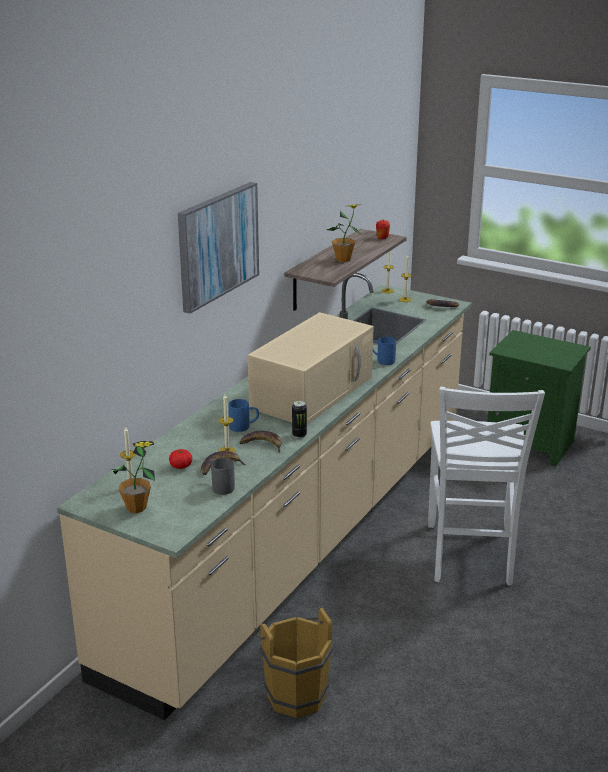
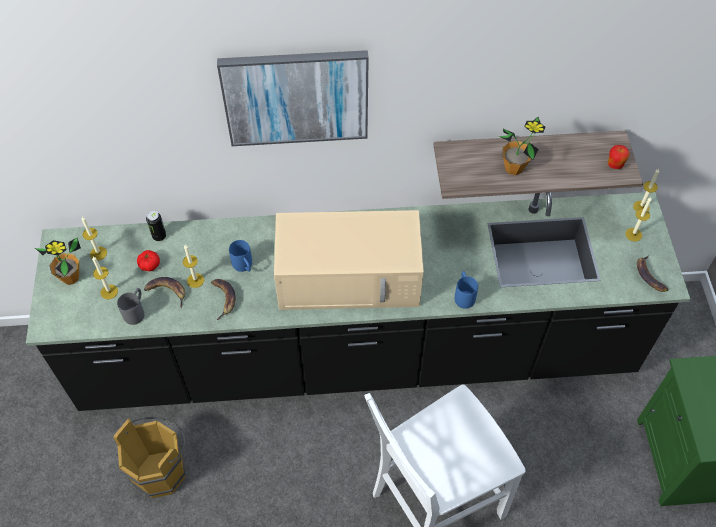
camera: 55 degrees right, 30 degrees up
(181, 493) = (109, 292): none -> candle
(299, 435) = (260, 315): can -> can (159, 236)
(304, 538) = (358, 356): beige counter -> black counter

